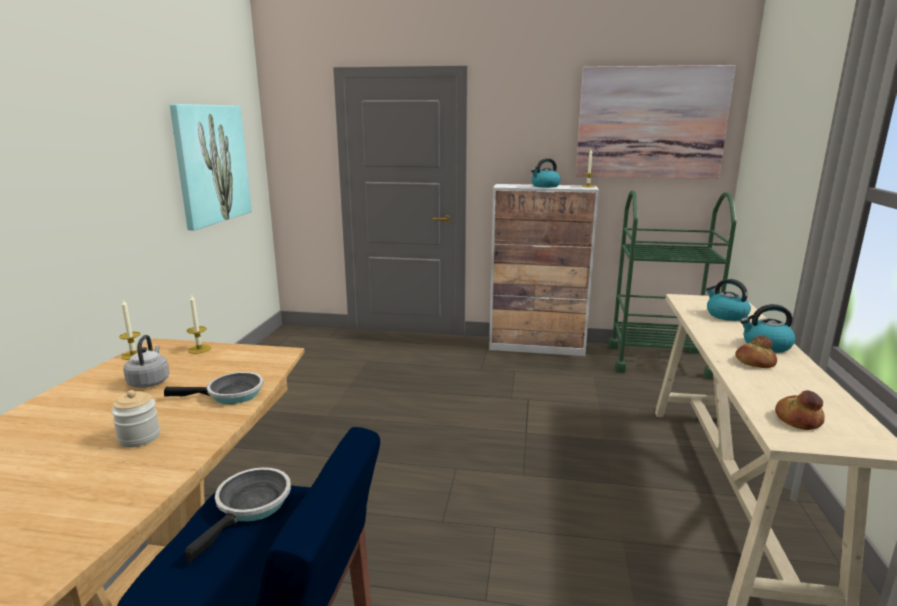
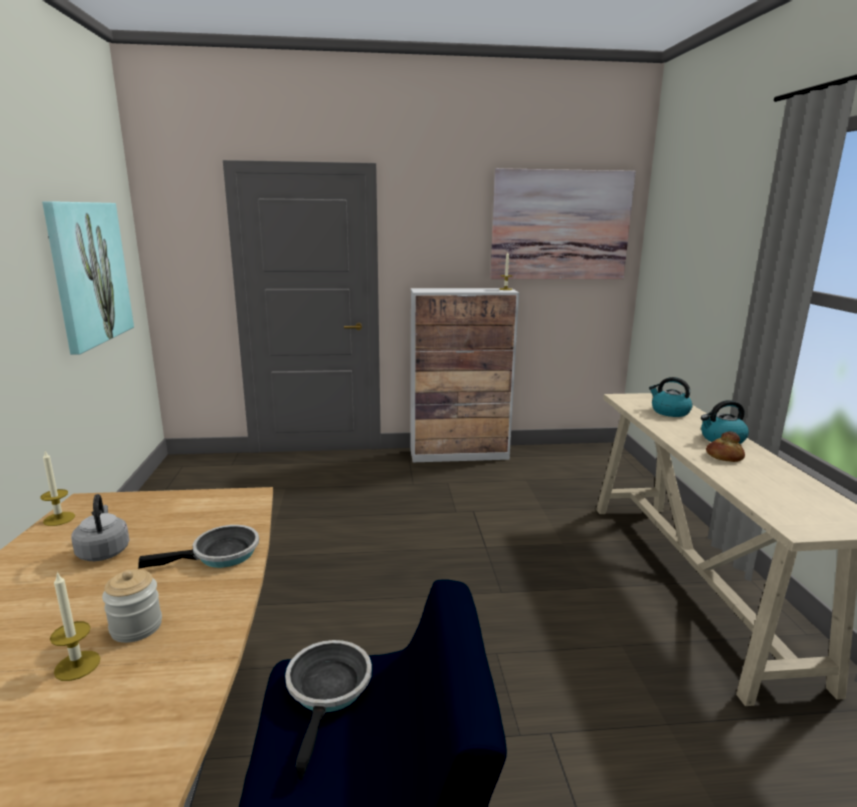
camera: 15 degrees left, 0 degrees up
(199, 349) = (143, 502): candle -> candle (77, 665)
(545, 186) = (464, 290): kettle -> none
(658, 361) = (578, 457): green cart -> none
(798, 420) = (795, 510): bread -> none

